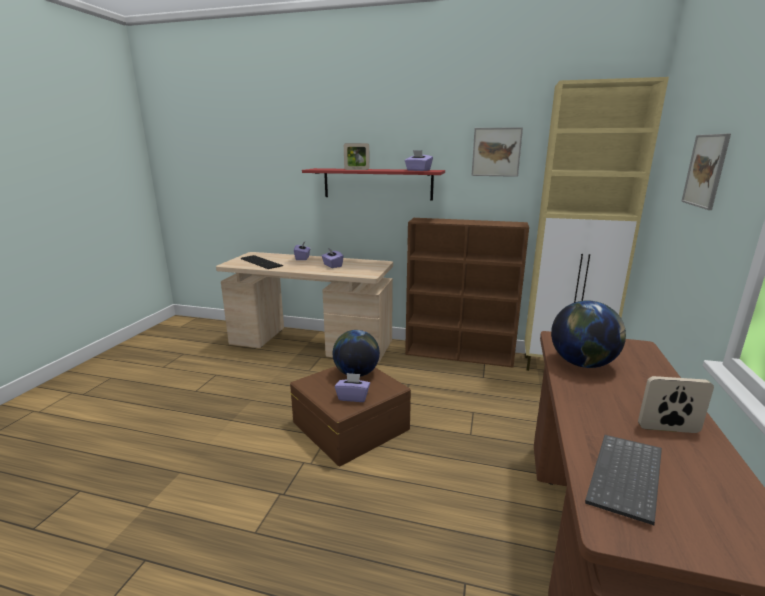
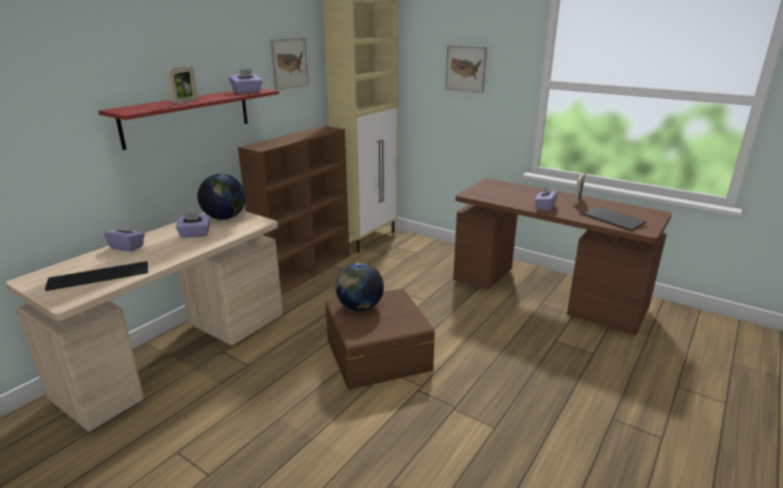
camera: 70 degrees left, 5 degrees up
(353, 397) = (401, 316): purple tissue box -> purple tissue box (544, 207)
(582, 363) = (507, 198): globe -> globe (225, 217)

